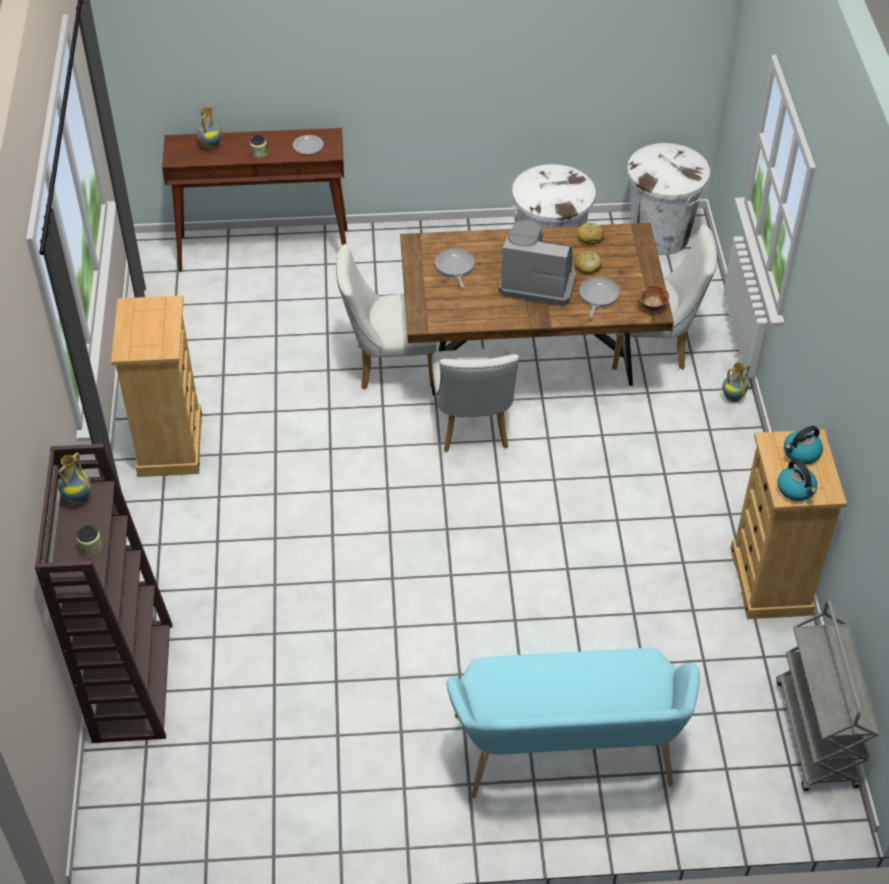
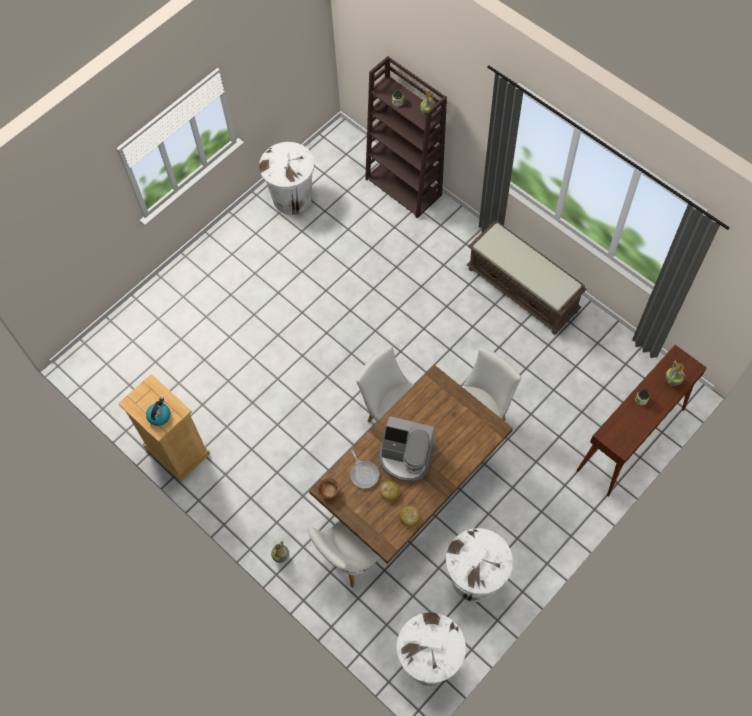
camera: 140 degrees right, 15 degrees up
(170, 444) = (523, 290): beige dresser -> brown bench
(295, 799) = (292, 198): none -> white trash can
(307, 146) = (623, 428): plate -> none
(454, 267) = (458, 429): frying pan -> none
(537, 281) = (406, 457): coffee machine -> coffee machine turned 45 degrees clockwise
(567, 759) = (201, 293): turquoise bench -> none
(796, 489) = (147, 392): kettle -> none
(816, 735) = (103, 386): grey cart -> none

